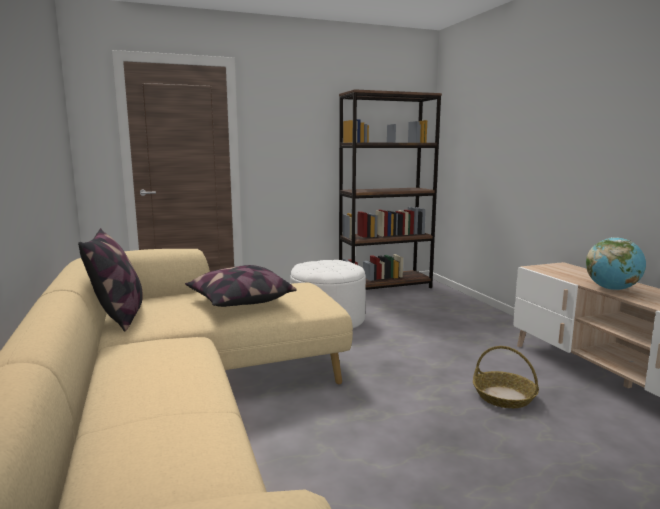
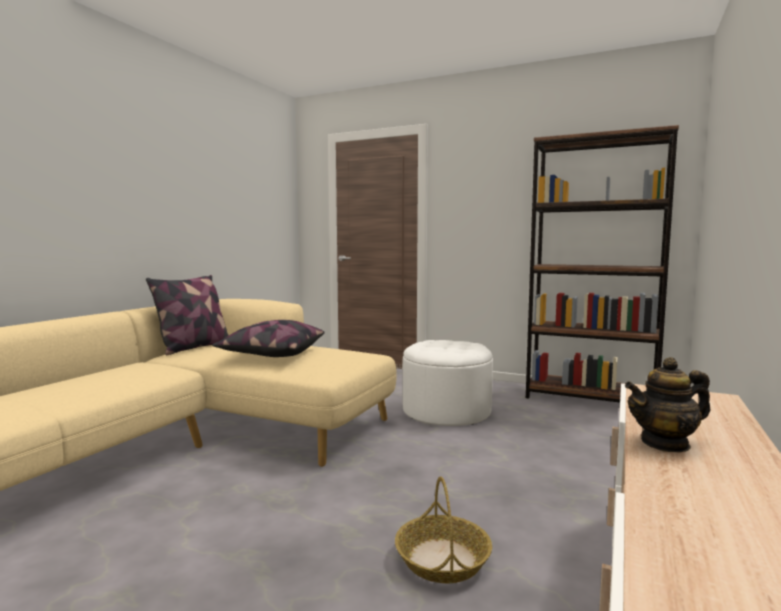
camera: 45 degrees right, 5 degrees down
(612, 289) = (665, 443): globe -> teapot

